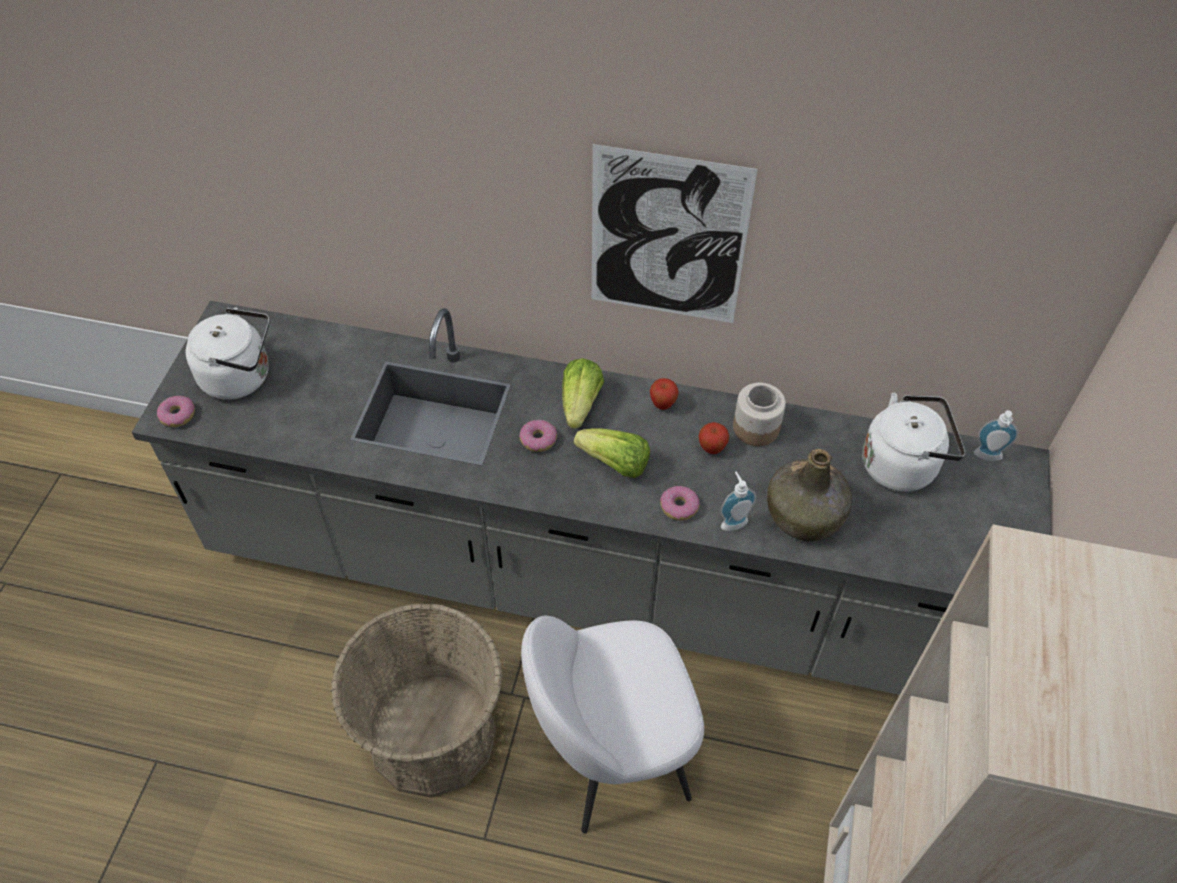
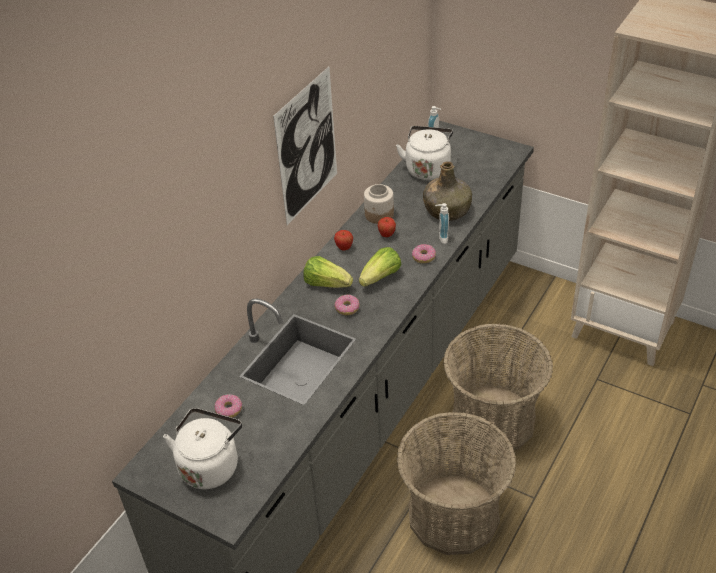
camera: 70 degrees left, 10 degrees down
(178, 416) = (231, 510): donut -> donut (229, 409)
(610, 753) = (492, 420): white chair -> basket

